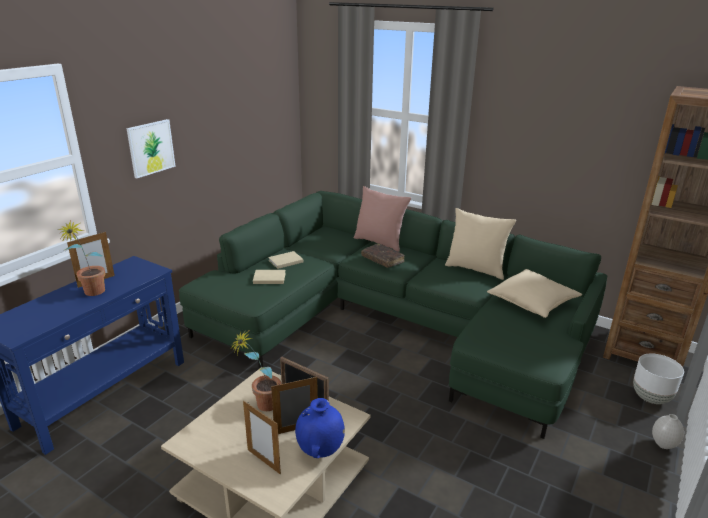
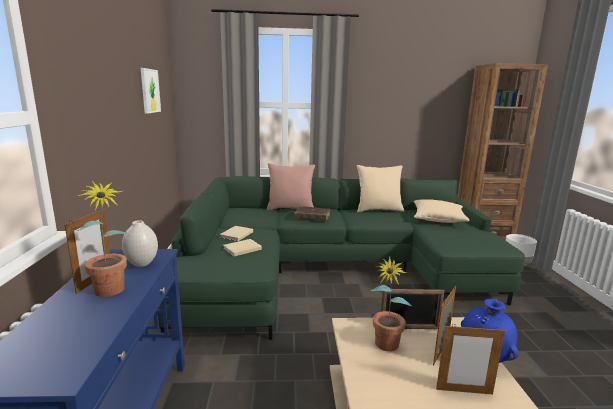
camera: 35 degrees left, 10 degrees down
(151, 148) = (94, 122): picture -> picture (150, 91)
(663, 445) = (556, 284): white vase -> white vase (142, 264)

